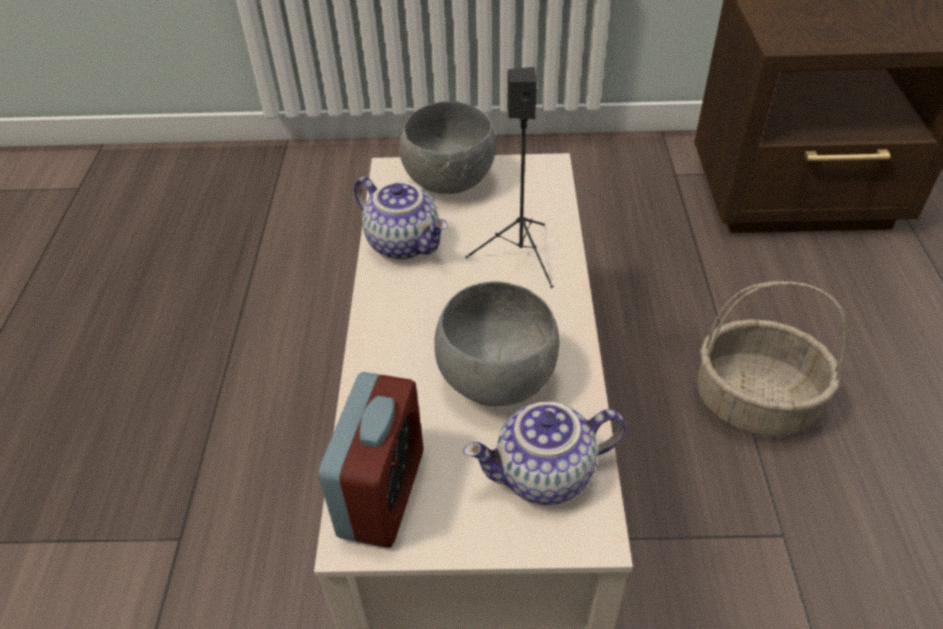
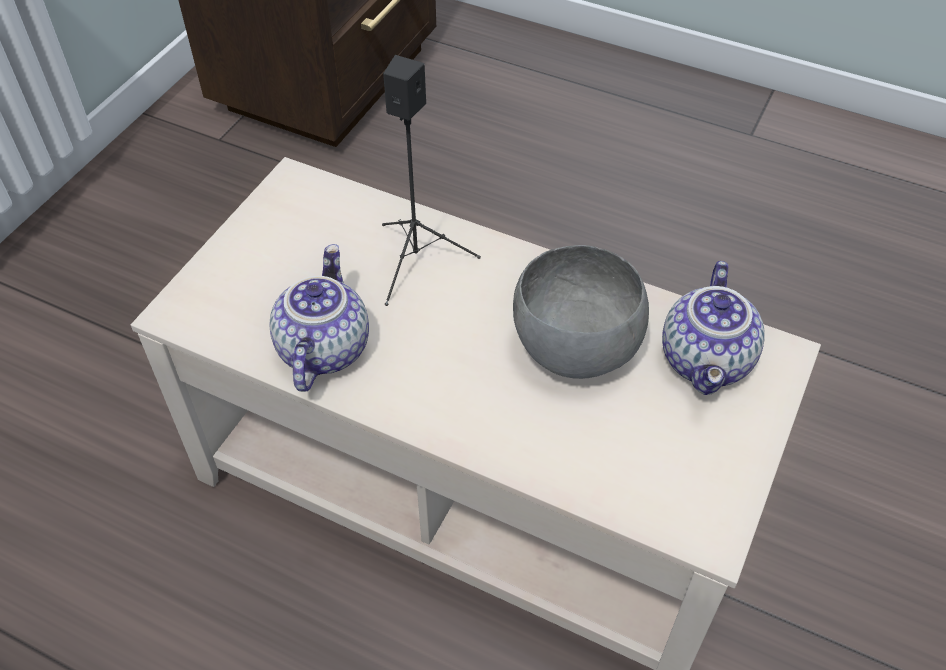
camera: 65 degrees left, 5 degrees up
(382, 493) = (670, 493): alarm clock -> none
(405, 243) = (321, 348): teapot -> teapot turned 60 degrees counterclockwise
(452, 182) = (248, 268): grey bowl -> none
(753, 402) = (541, 245): basket -> none

